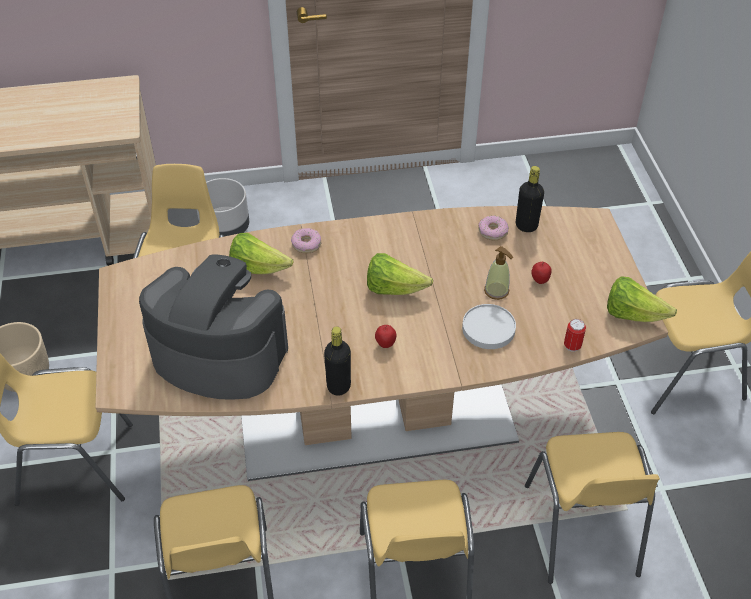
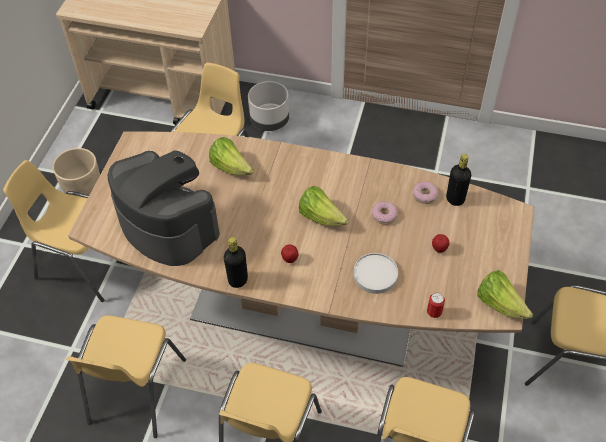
camera: 25 degrees right, 5 degrees up
(306, 244) = (276, 160): donut -> donut (384, 215)
(496, 291) = (399, 246): soap dispenser -> none

